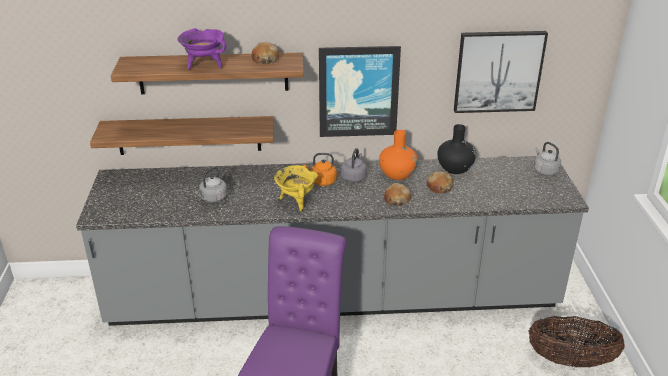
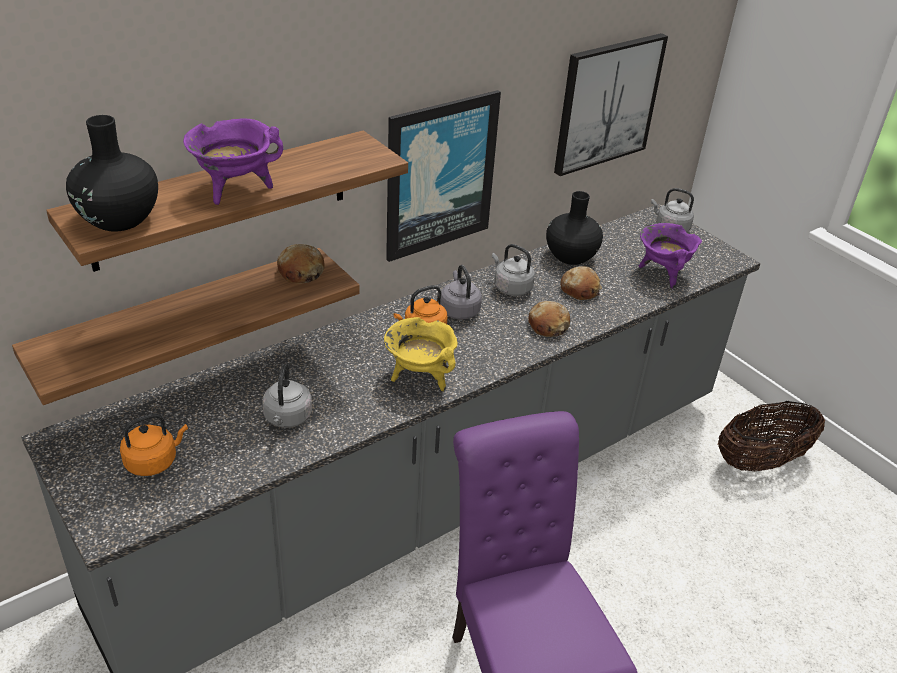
camera: 35 degrees left, 5 degrees up
(138, 196) = (154, 461): none -> orange kettle
(141, 66) = (119, 219): none -> black vase
(265, 59) = (323, 155): bread -> bread (301, 272)
(397, 174) = (511, 287): orange vase -> grey kettle
(506, 194) = (662, 273): none -> purple cooking pot

